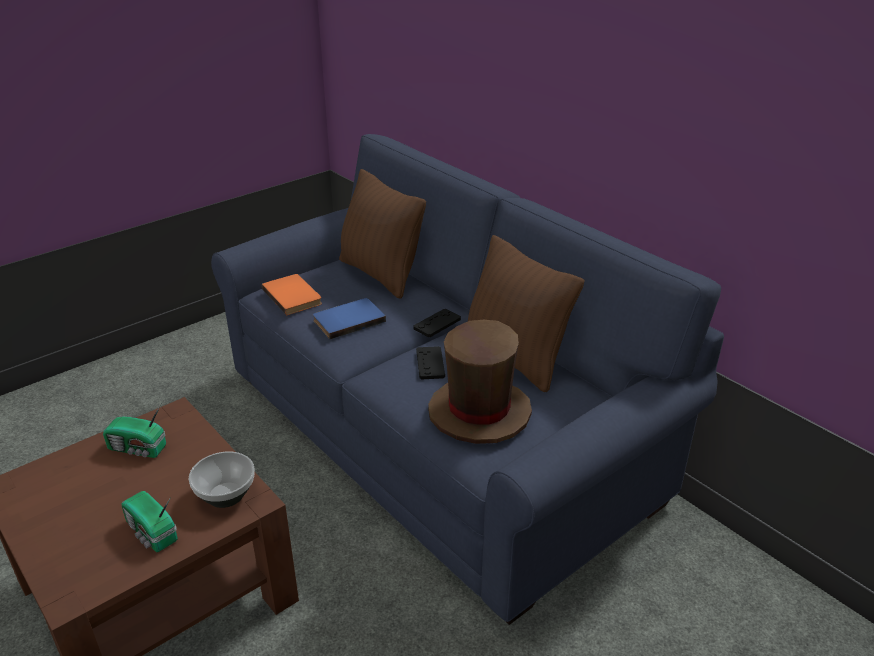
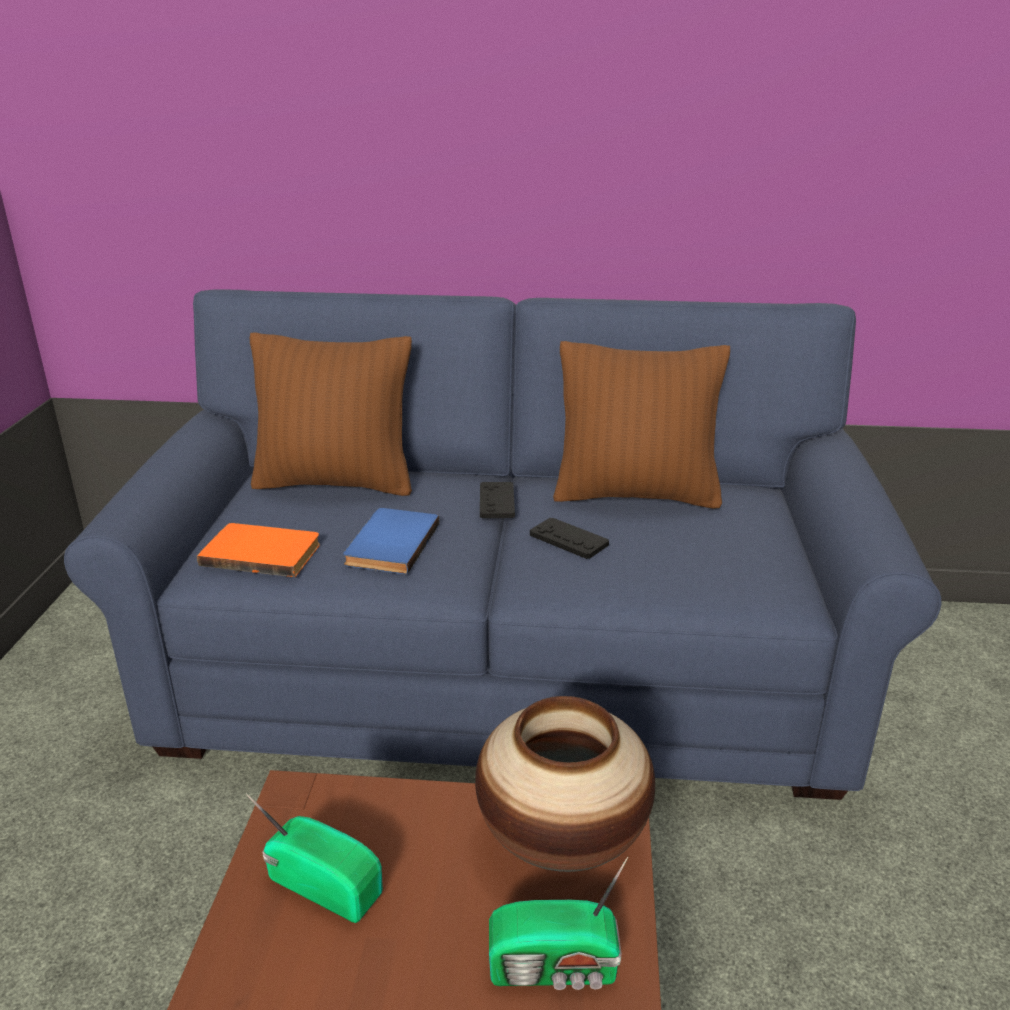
camera: 45 degrees left, 5 degrees down
(138, 449) = (324, 882): radio -> radio turned 120 degrees counterclockwise
(225, 495) = (562, 842): bowl -> vase
(479, 412) = (703, 557): brown hat -> none

